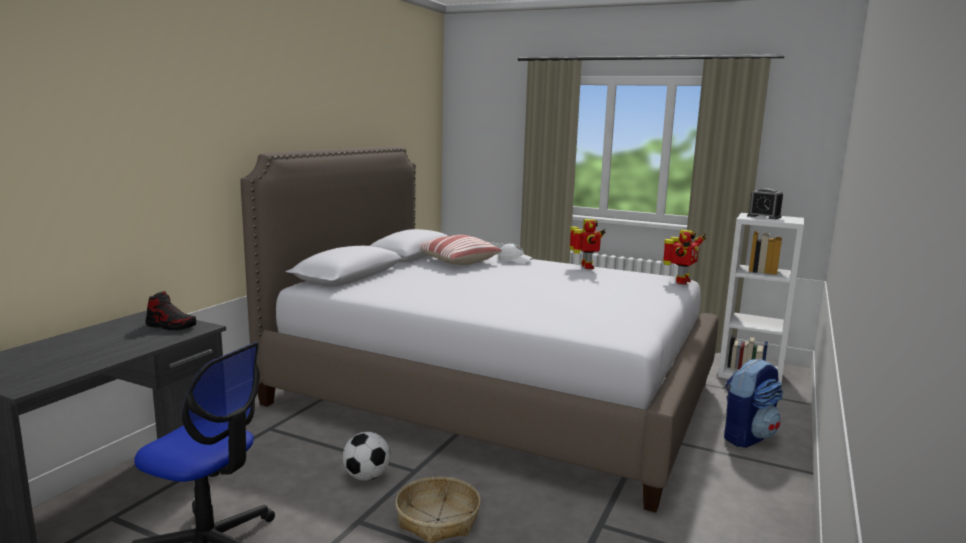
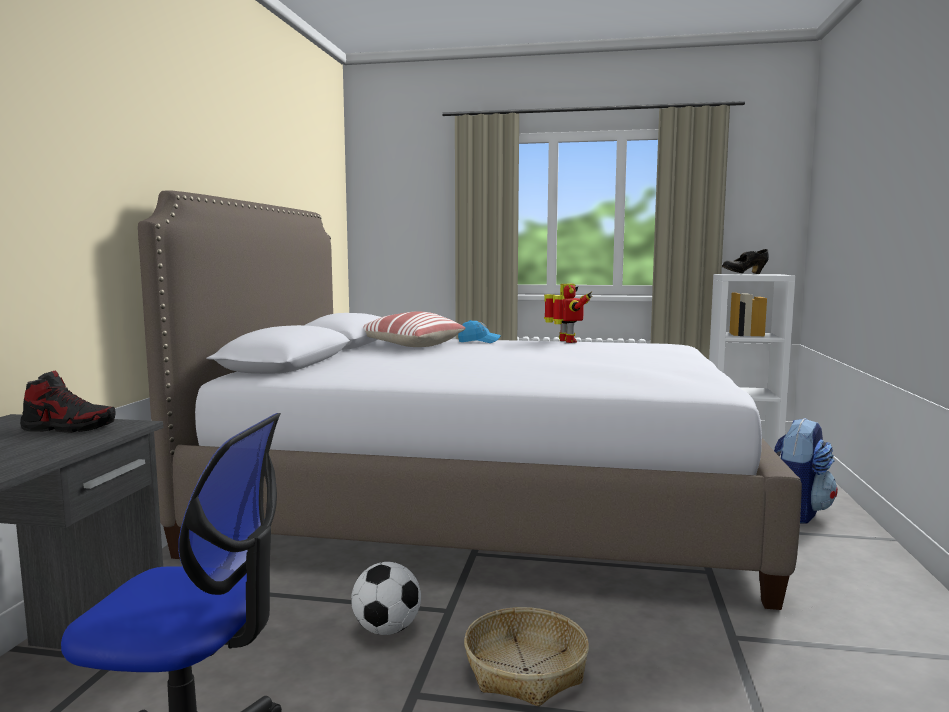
camera: 15 degrees left, 5 degrees down
(515, 261) = (479, 341): white cap -> blue cap
(681, 282) = (684, 346): toy robot -> none
(764, 216) = (744, 274): alarm clock -> black shoe

